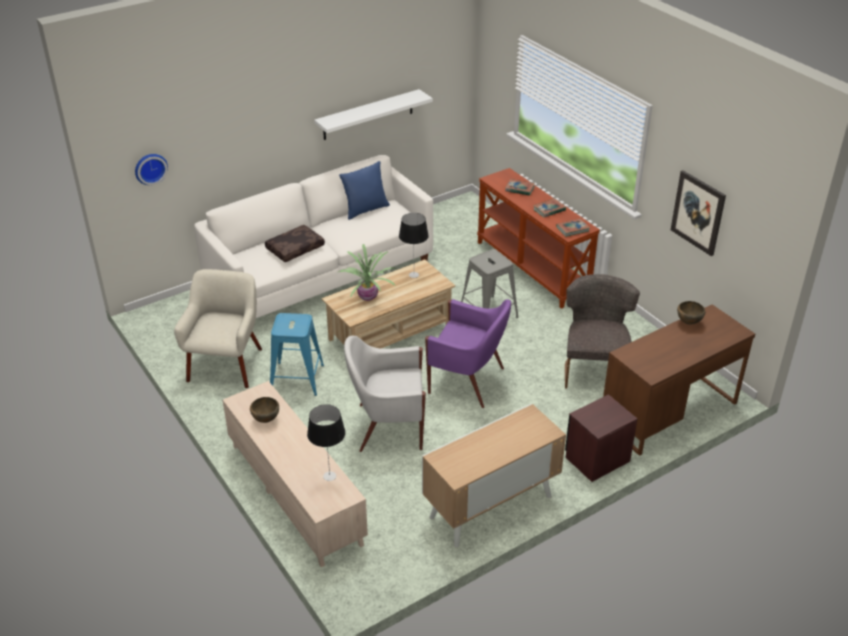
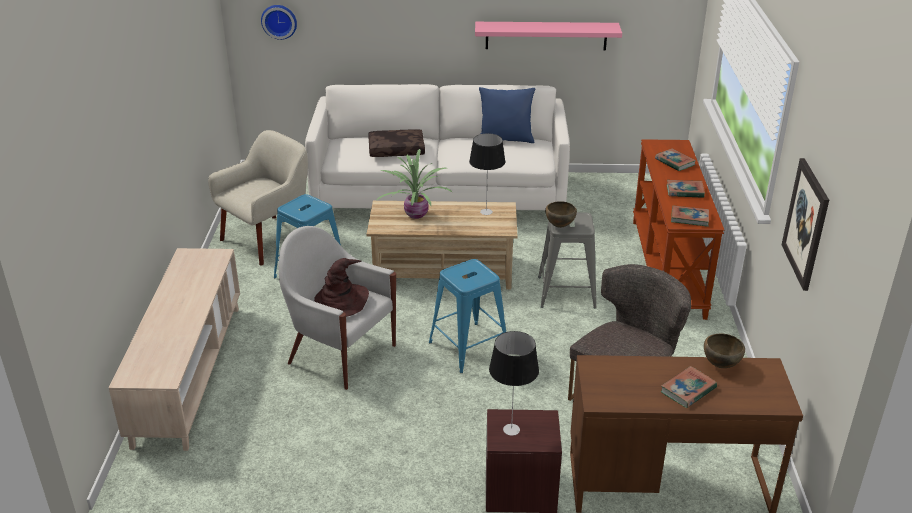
camera: 35 degrees right, 5 degrees down
(265, 420) = (187, 280): brown bowl -> brown bowl (559, 226)
(330, 476) = (175, 352): table lamp -> table lamp (512, 429)
(368, 115) = (546, 35): white shelf -> pink shelf
(392, 385) = (341, 301): none -> brown hat
(468, 381) = (469, 347): purple armchair -> blue stool
(491, 507) = (347, 480): cabinet -> none
(688, 346) = (688, 390): none -> book

